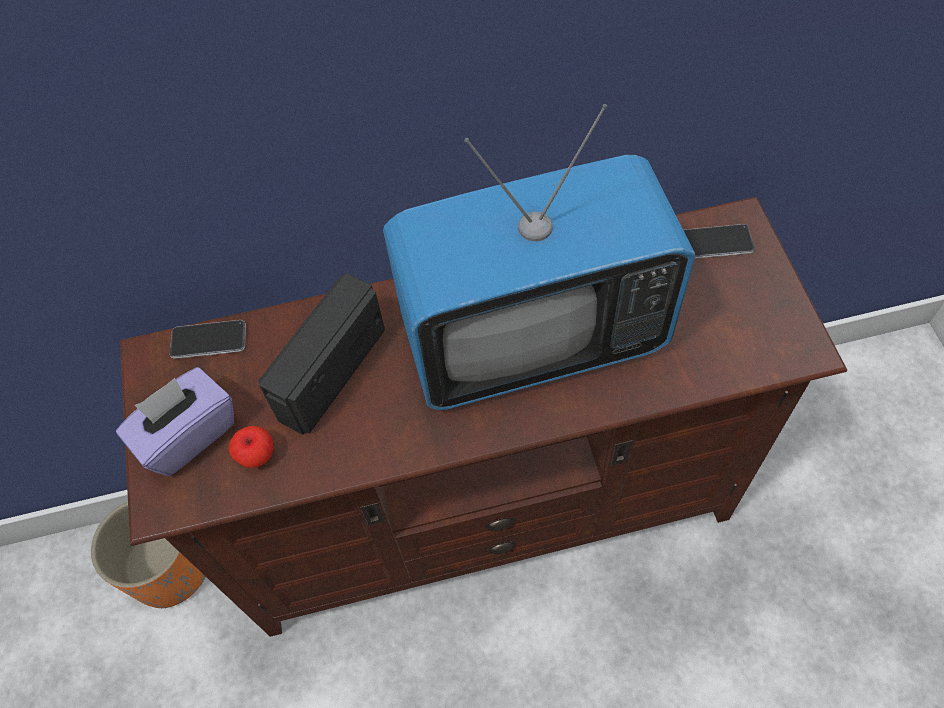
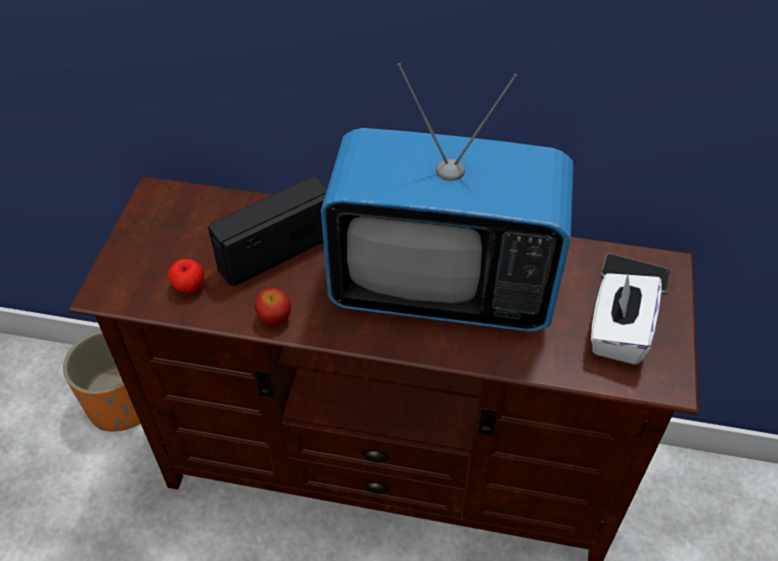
camera: 20 degrees right, 10 degrees down
(188, 434) = (150, 254): purple tissue box -> none
(208, 340) = (202, 198): phone -> none
(374, 451) = (274, 318): none -> apple
(732, 316) = (618, 333): none -> white tissue box

